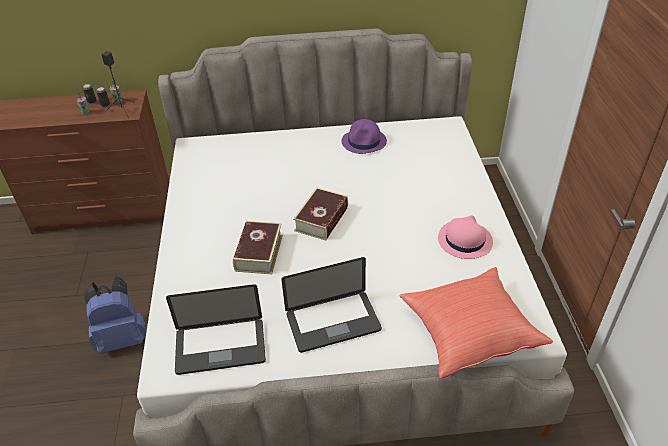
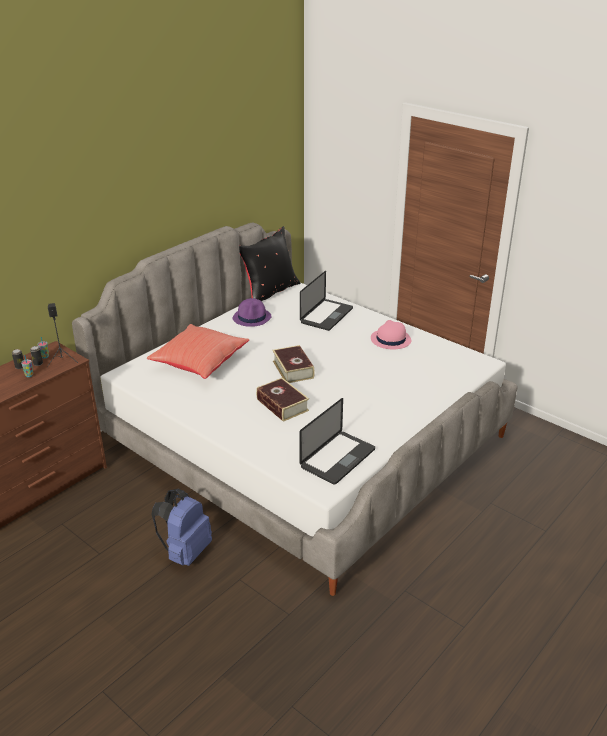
camera: 45 degrees left, 10 degrees down
(333, 322) = (381, 412): laptop -> laptop (326, 316)
(419, 121) = (269, 292): none -> black pillow
(468, 333) = (453, 378): red pillow -> red pillow (199, 363)

